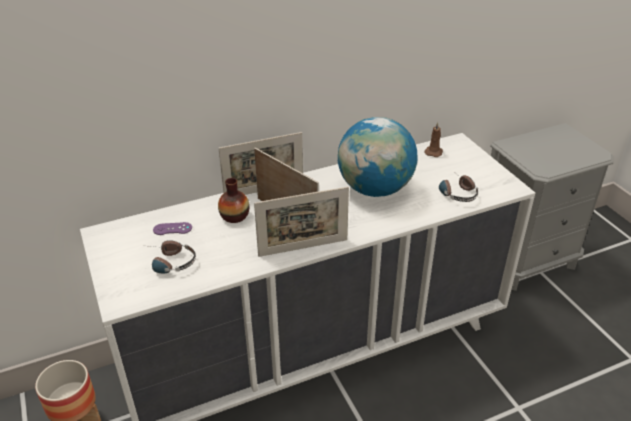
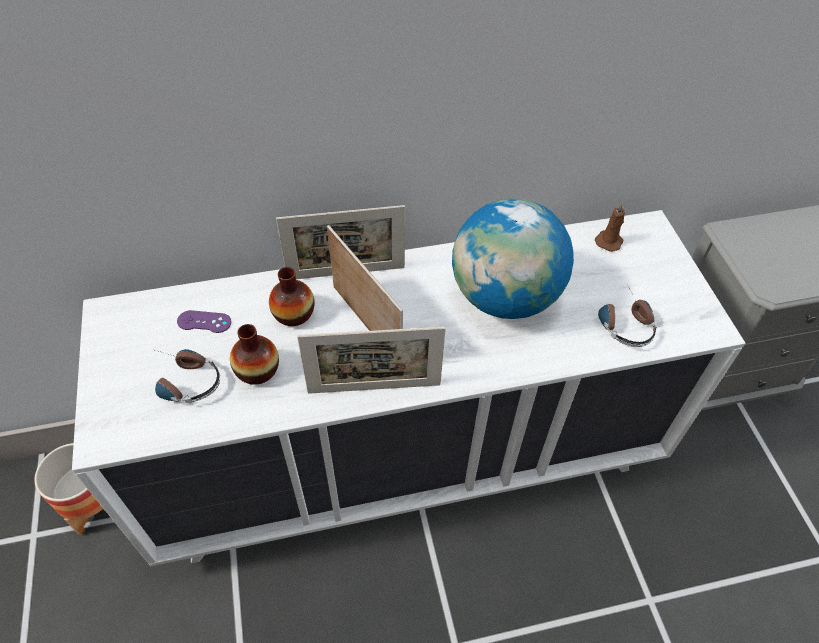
camera: 10 degrees right, 15 degrees up
(219, 249) = (257, 370): none -> vase

